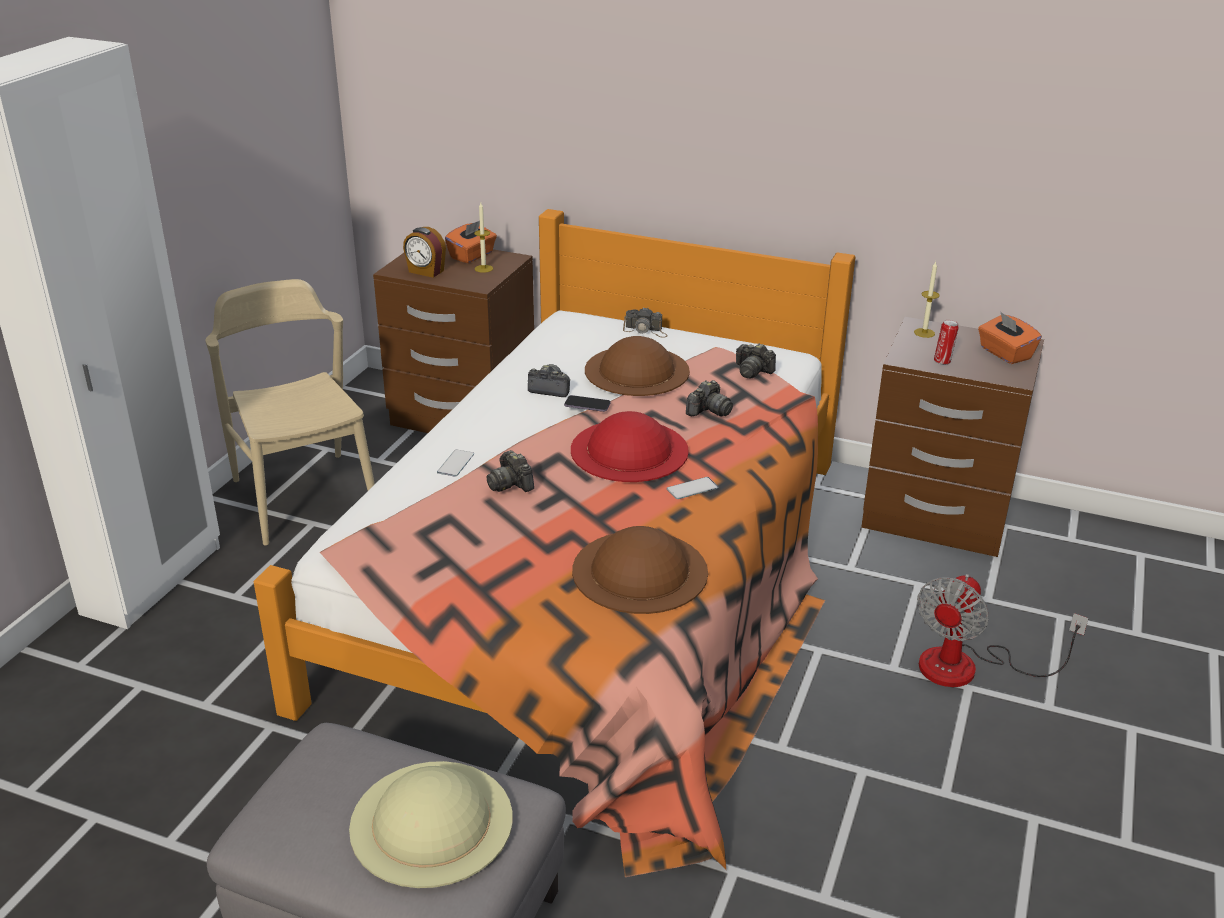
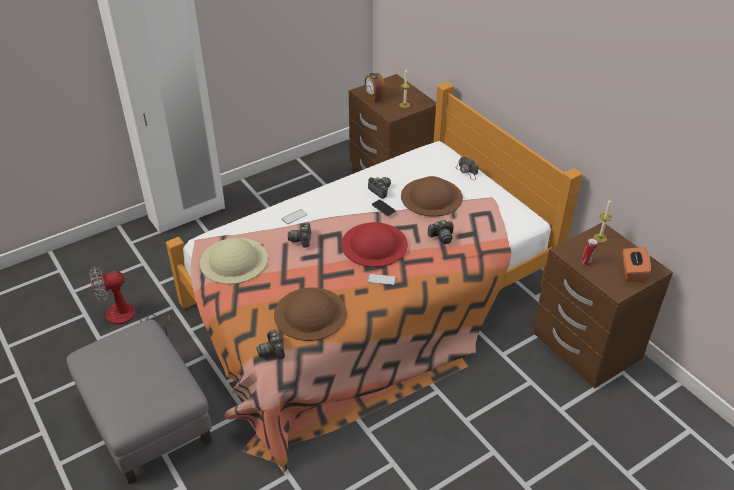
camera: 35 degrees right, 10 degrees up
(304, 497) = (280, 195): beige chair -> none
(431, 822) = (141, 386): beige hat -> beige hat (233, 260)
(472, 256) = (407, 94): orange tissue box -> none
(752, 371) = (492, 221): camera -> camera (272, 351)
(968, 667) = (505, 441): fan -> fan (129, 318)

